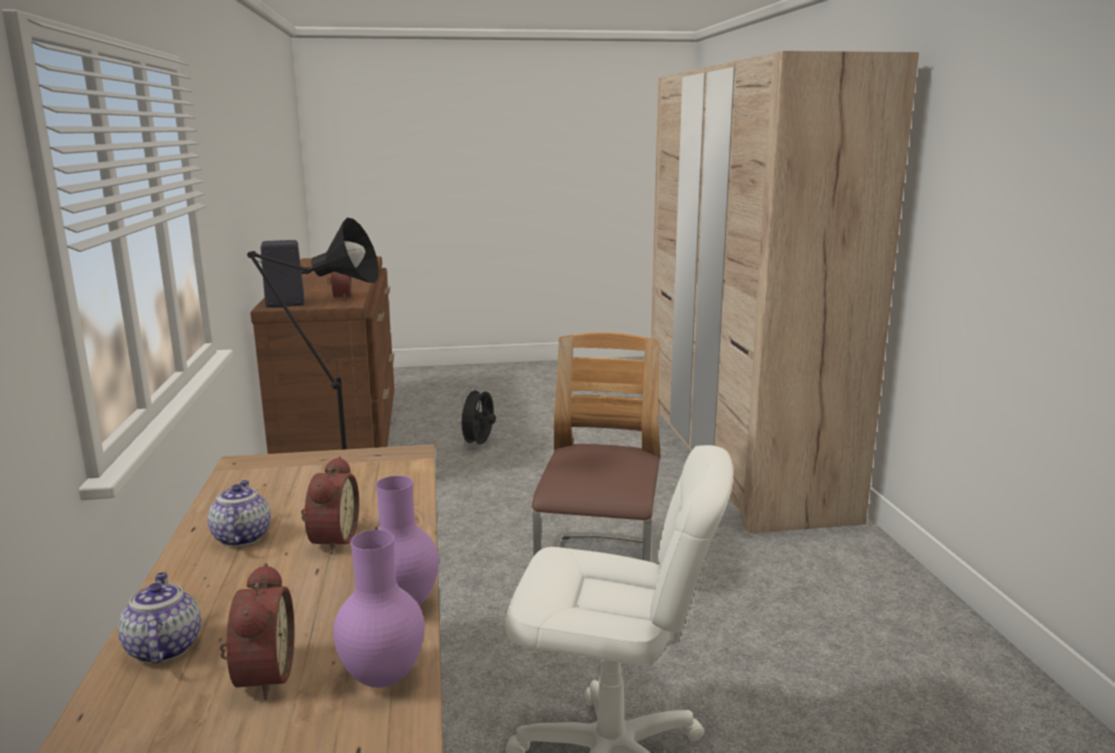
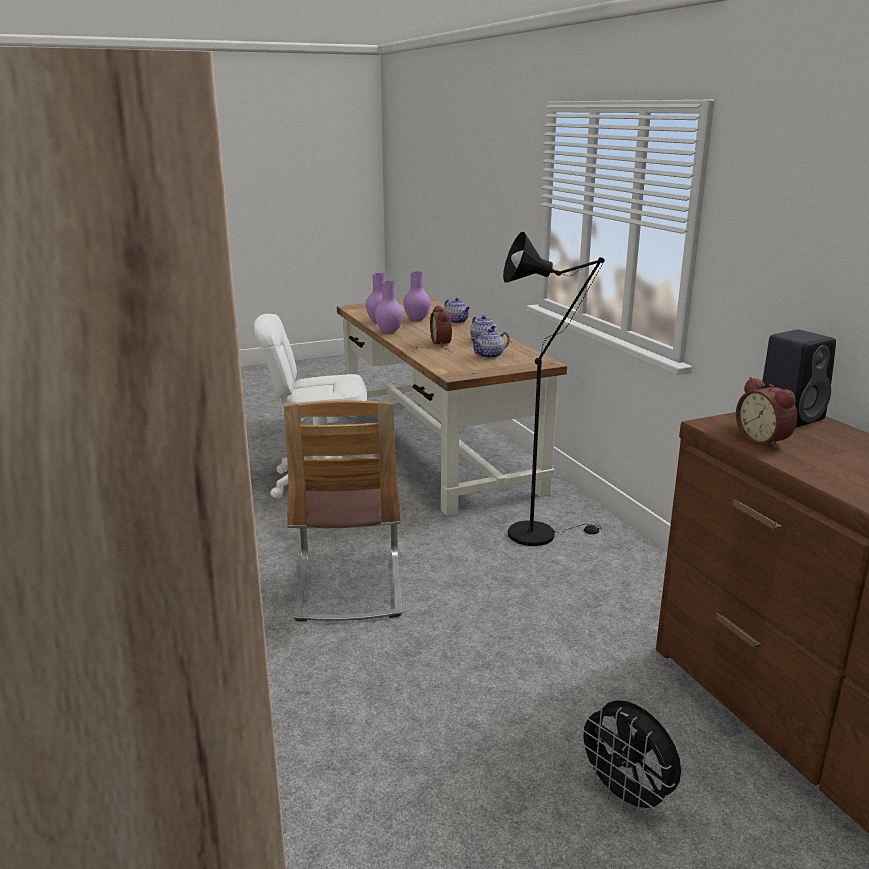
camera: 165 degrees right, 5 degrees up
(260, 676) = (417, 320): alarm clock -> purple vase
(299, 489) = (490, 355): none -> teapot
(479, 445) = (626, 797): black fan -> black fan turned 135 degrees clockwise

